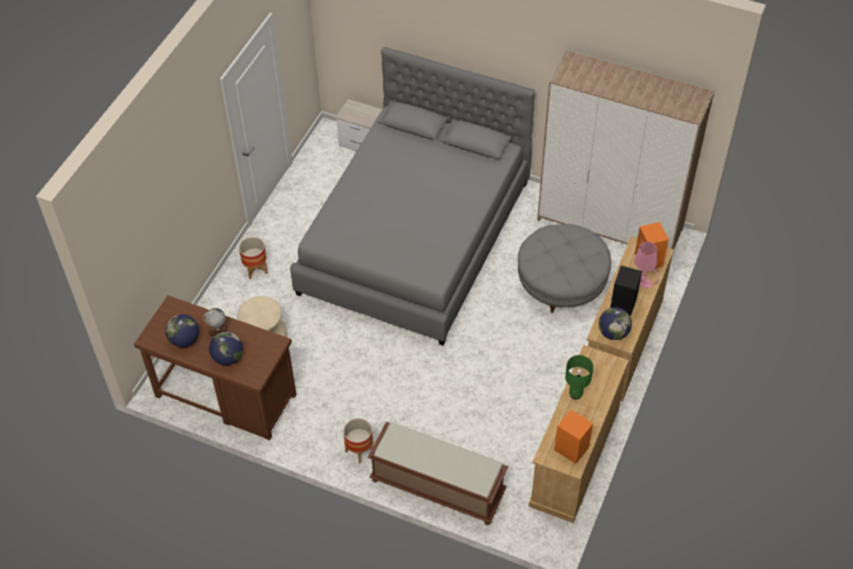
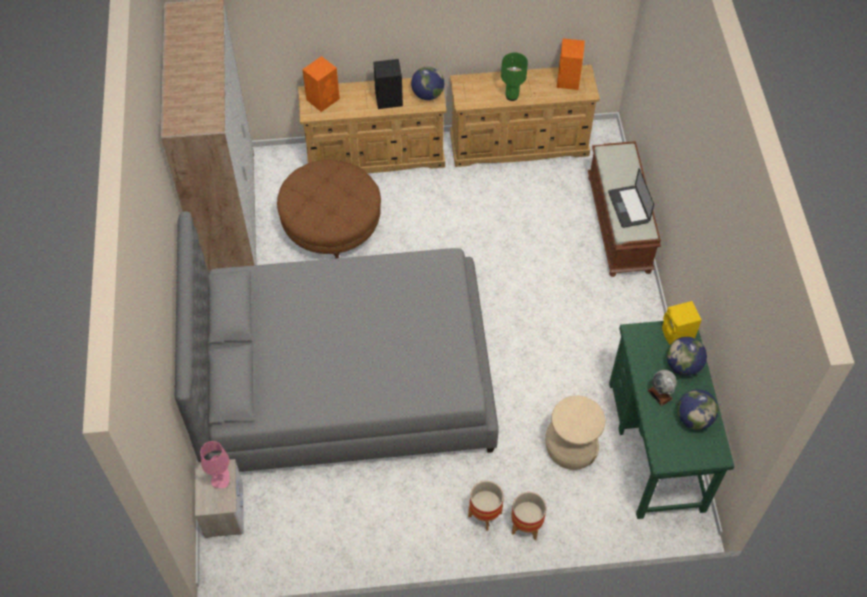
camera: 120 degrees left, 5 degrees up
(225, 396) = (657, 445): brown desk -> green desk
(254, 369) = (678, 334): none -> yellow speaker
(359, 451) = (629, 298): planter -> planter (526, 526)
(419, 450) = (628, 207): none -> laptop
(561, 283) = (332, 226): grey ottoman -> brown ottoman
(642, 282) = (353, 94): pink table lamp -> pink table lamp (221, 477)

